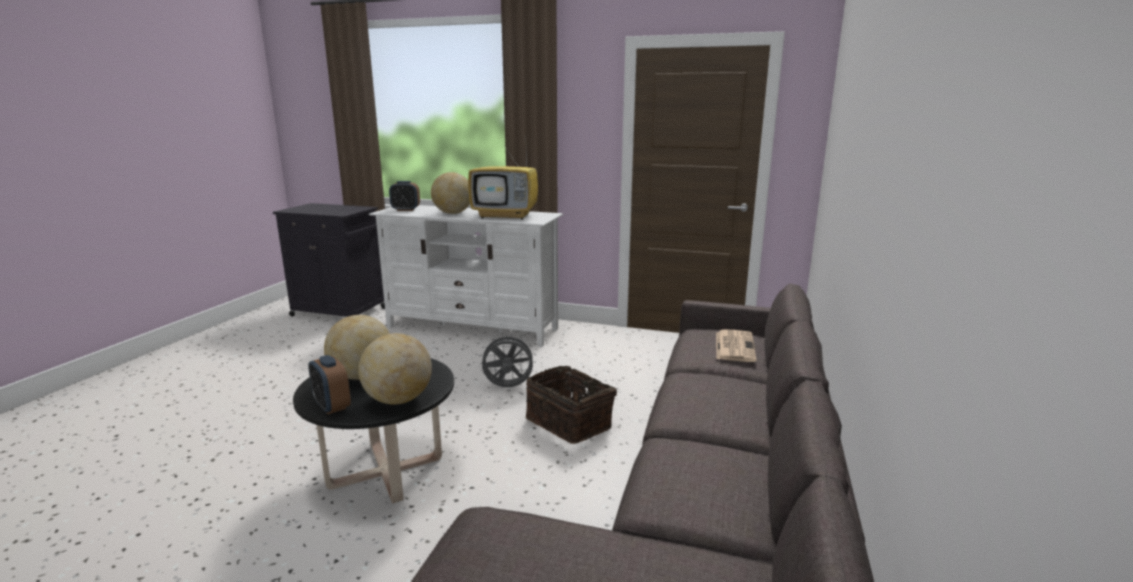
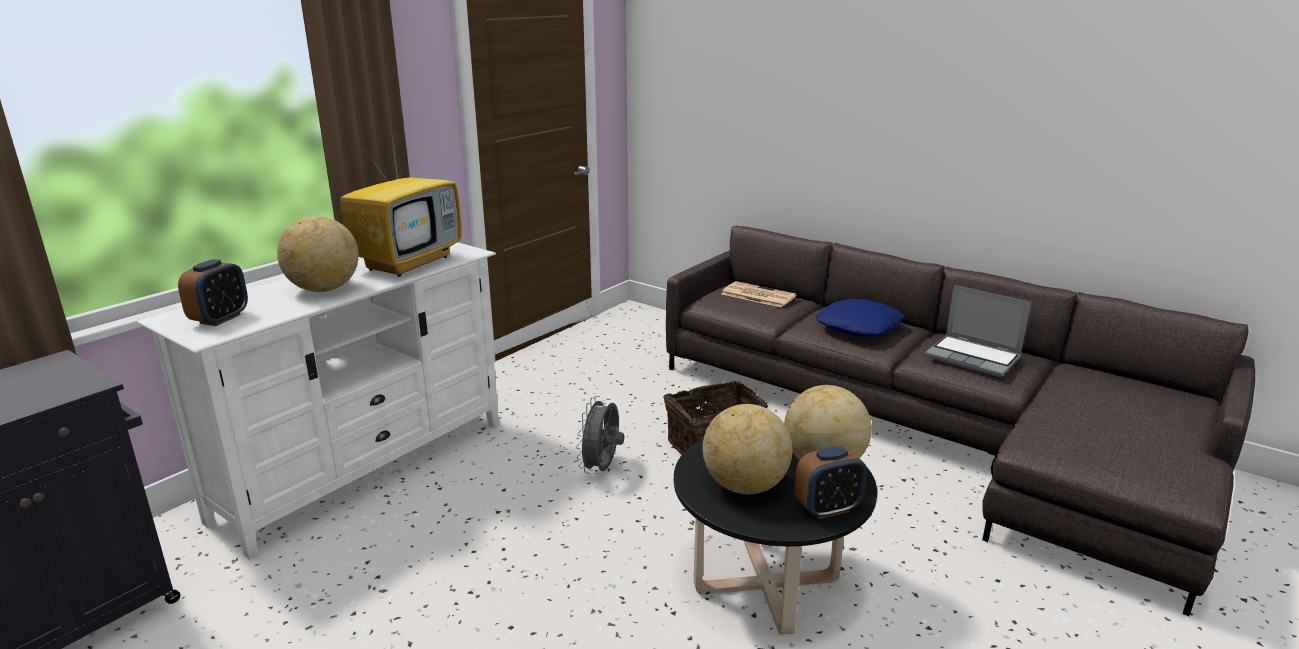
camera: 70 degrees left, 5 degrees up
(690, 472) = (974, 357): none -> laptop
(712, 399) = (858, 326): none -> blue pillow

